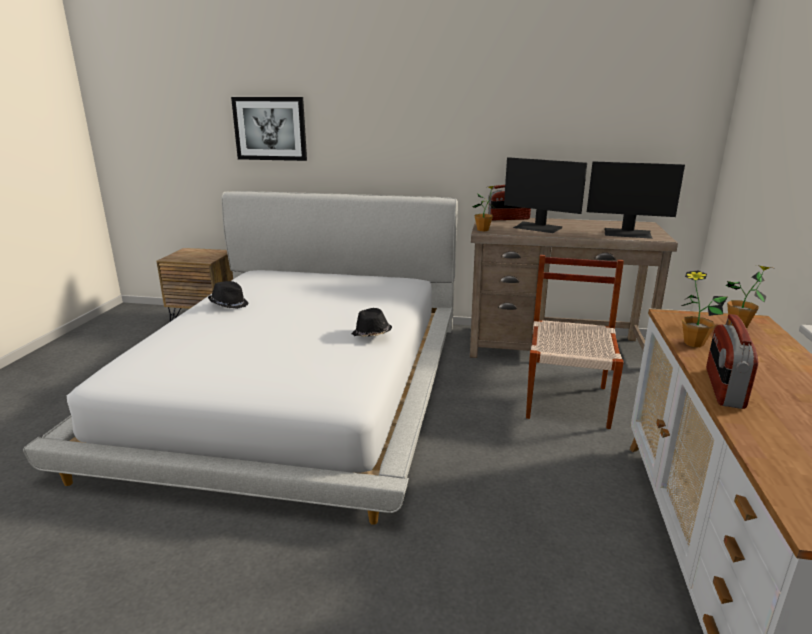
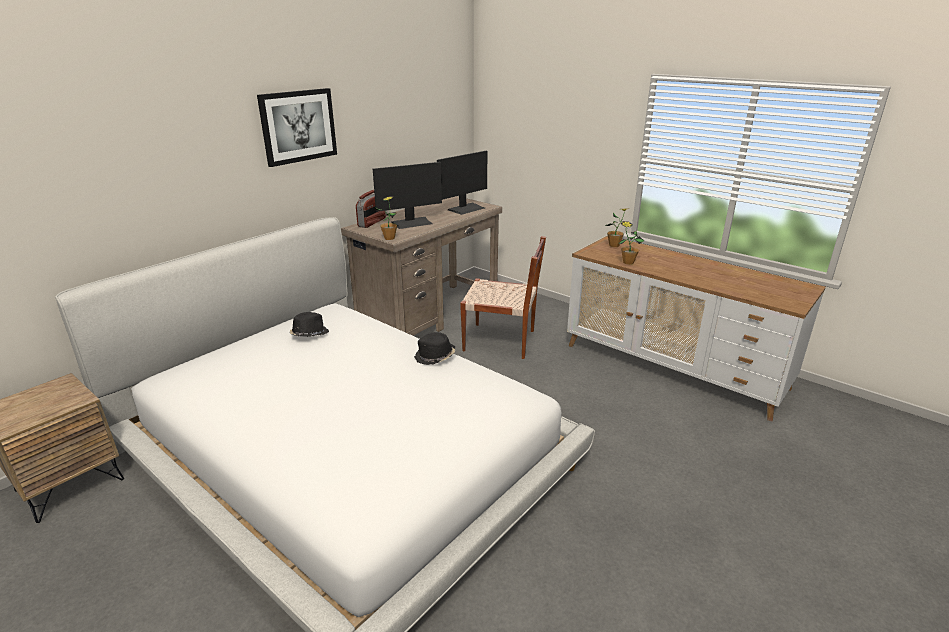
camera: 60 degrees left, 5 degrees up
(229, 304) = (260, 413): black hat -> black hat (309, 334)
(270, 128) = (92, 191): picture -> picture (298, 126)
(567, 401) = (501, 341): chair -> chair turned 150 degrees clockwise
(723, 388) = (681, 276): radio -> none

